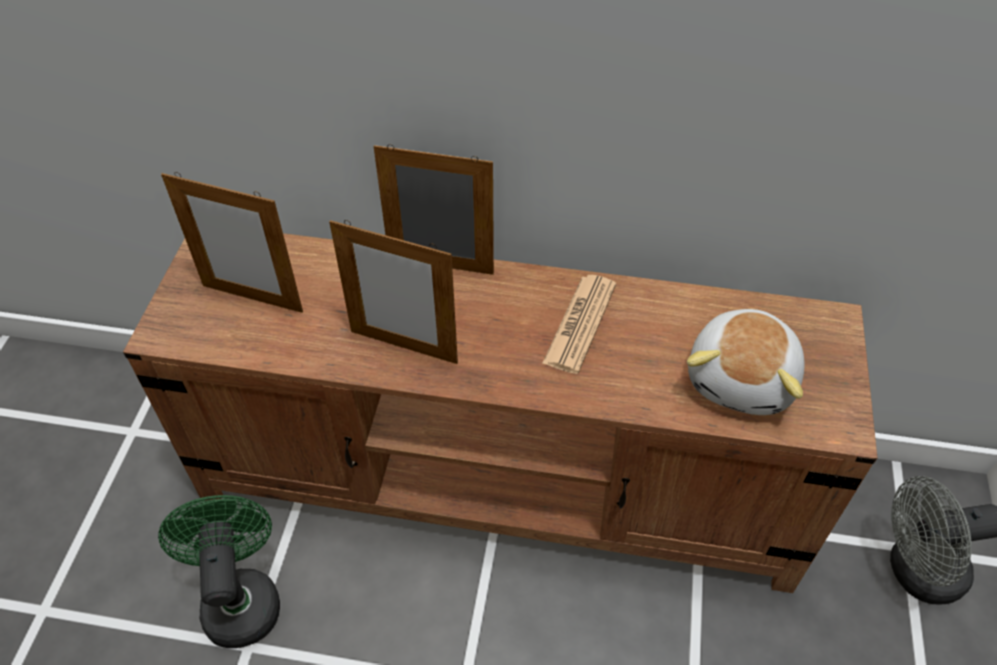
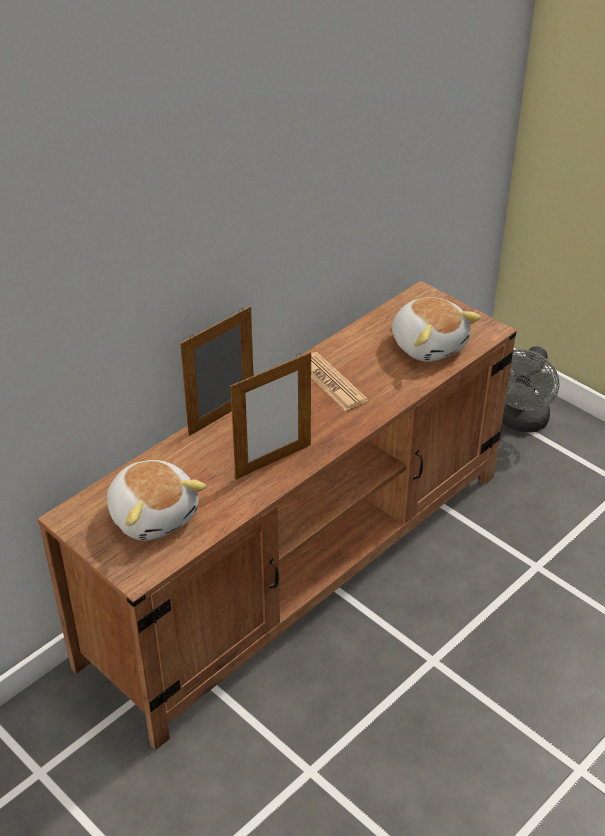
camera: 55 degrees left, 10 degrees down
(240, 597) = (265, 759): green fan -> none
(252, 298) = (154, 514): picture frame -> plush toy

